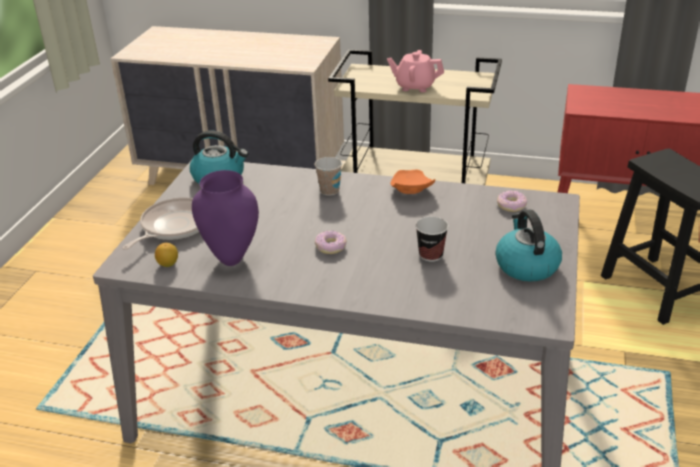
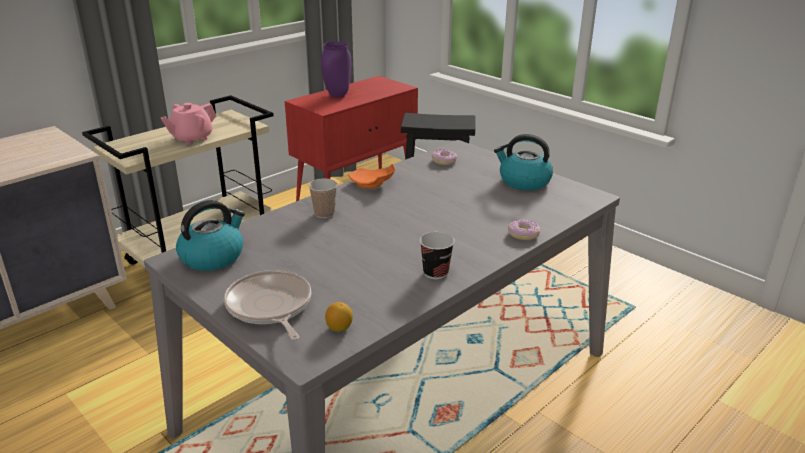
camera: 60 degrees left, 5 degrees down
(232, 258) = (373, 289): purple vase -> purple vase (337, 95)
(331, 246) = (414, 239): donut -> donut (523, 234)
(431, 255) = (474, 206): cup -> cup (435, 273)

